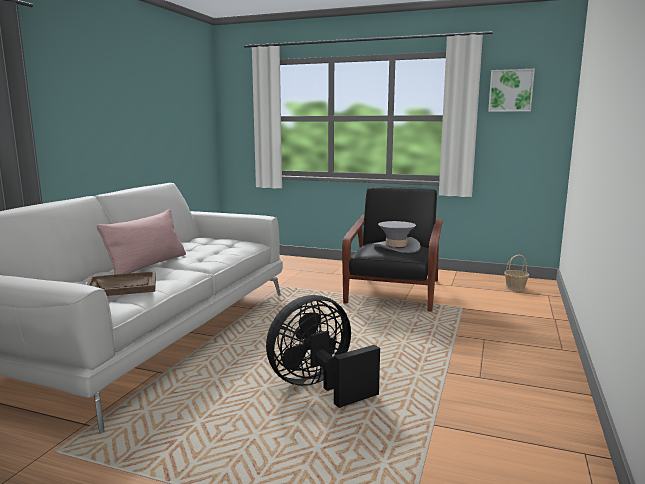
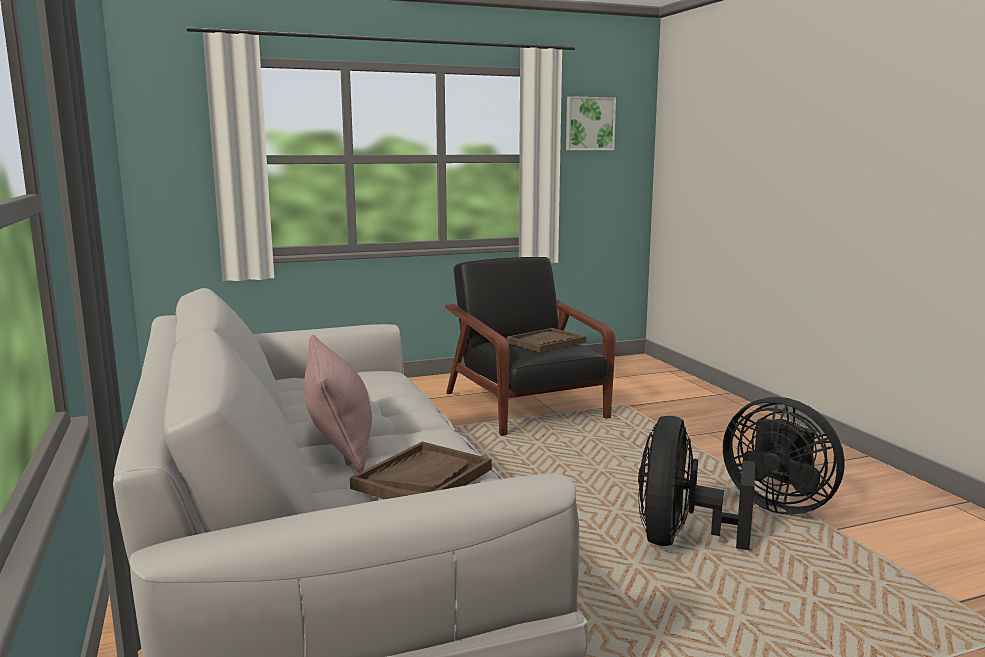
camera: 40 degrees left, 0 degrees up
(396, 247) = (546, 342): grey hat -> brown tray
(429, 394) = (778, 503): none -> black fan
(515, 287) = (628, 370): basket -> none

